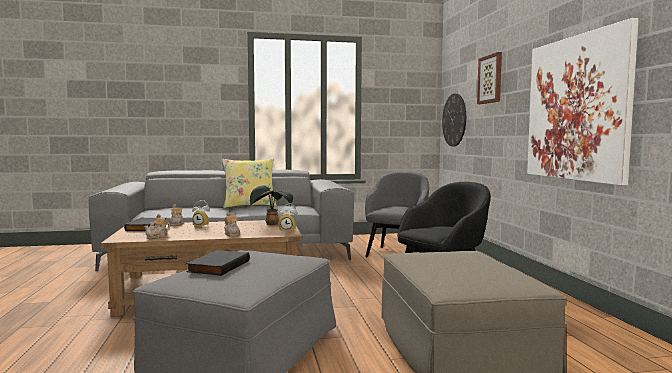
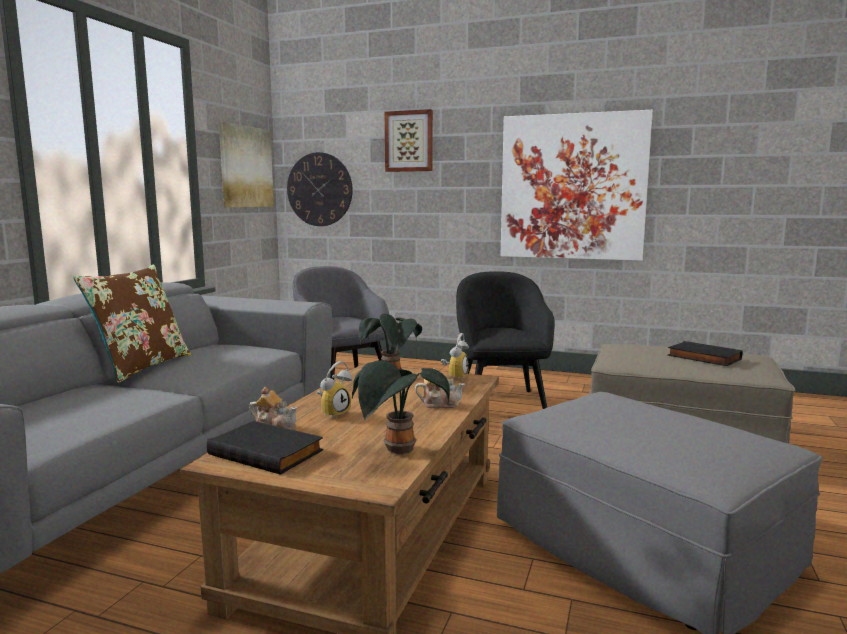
camera: 60 degrees left, 5 degrees up
(158, 237) = (398, 452): teapot -> potted plant
(218, 266) = (653, 437): black book -> black book (702, 358)
(249, 205) = (141, 367): yellow pillow -> brown pillow
(408, 107) = (246, 167): none -> picture

